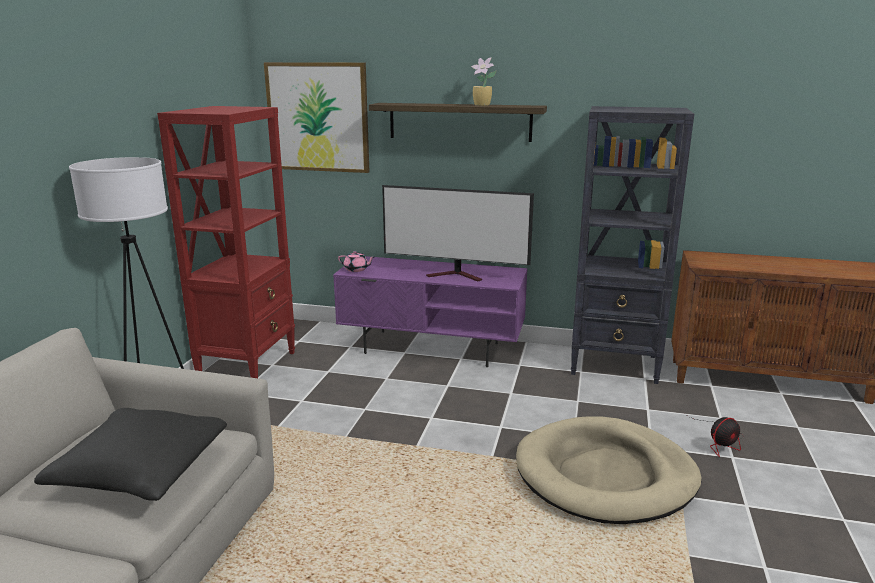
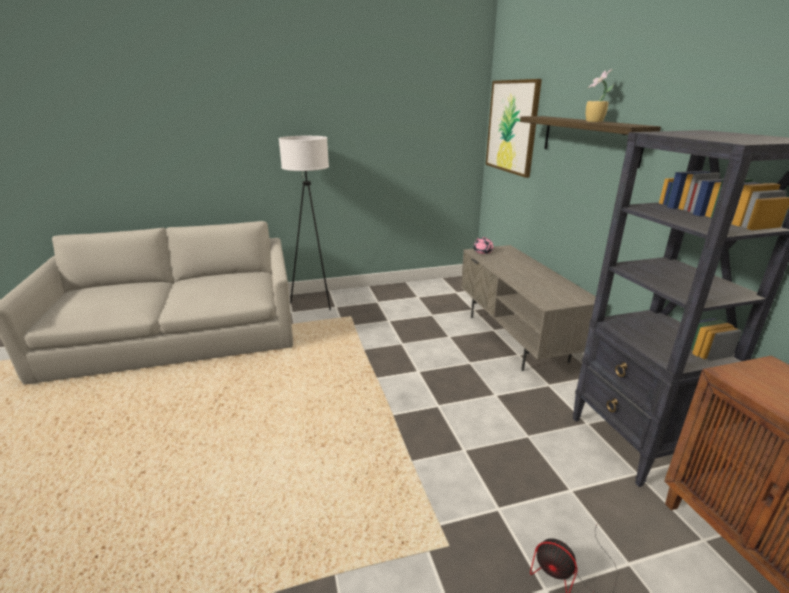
camera: 60 degrees right, 5 degrees up
(141, 471) = (214, 293): black pillow -> none
(248, 365) = (408, 291): red bookcase -> none
(433, 348) = (517, 338): purple tv stand -> grey tv stand
(457, 275) = (531, 282): television -> none
(605, 475) = (419, 486): beige dog bed -> none

